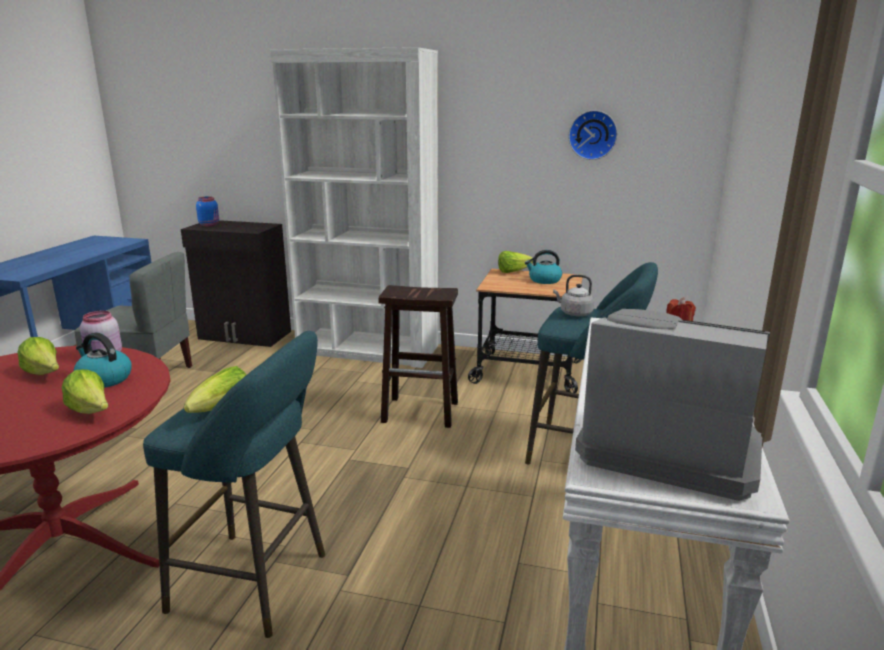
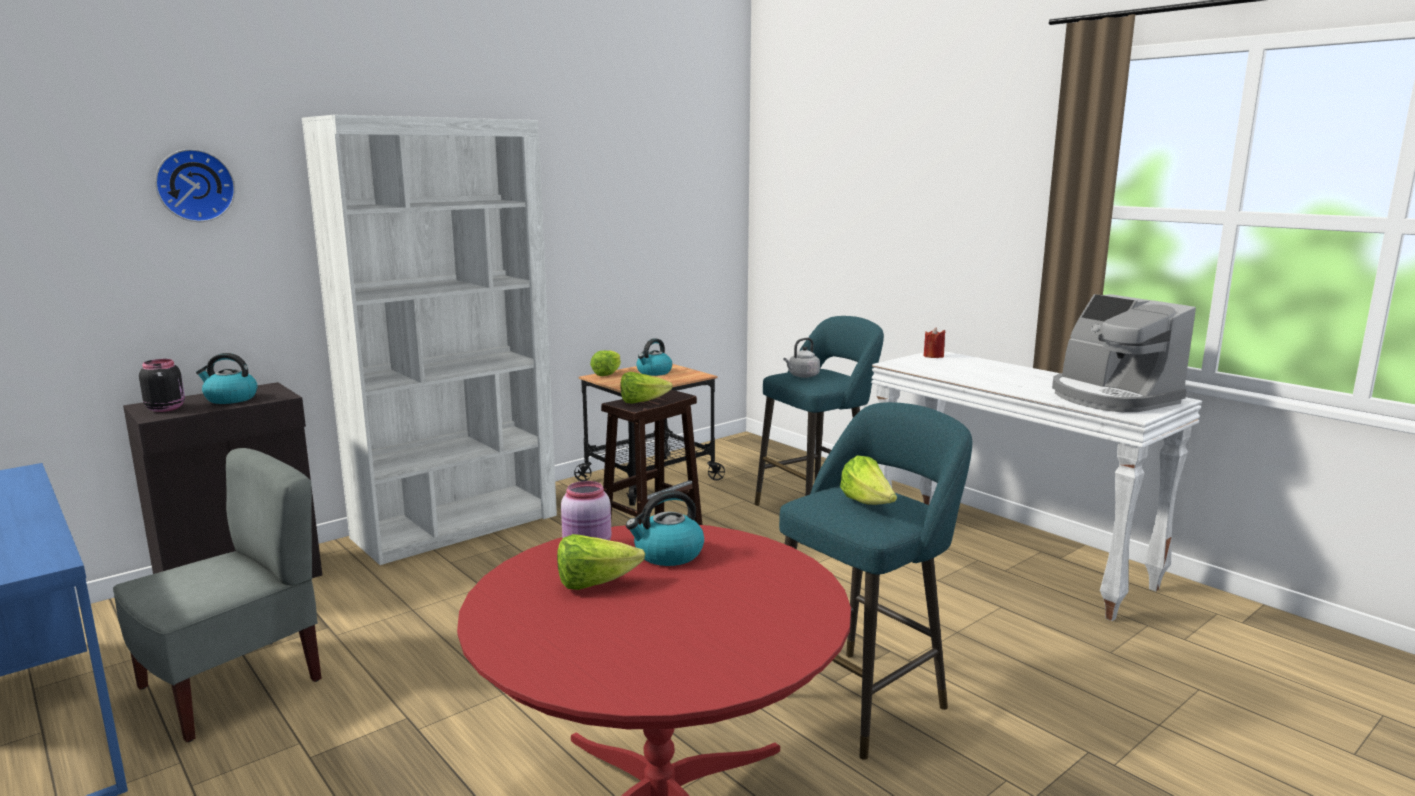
camera: 55 degrees left, 5 degrees down
(91, 411) = (762, 567): lettuce -> lettuce (642, 402)
(209, 225) = (166, 408): blue jar -> black jar
(238, 227) = (230, 399): none -> kettle
(592, 135) = (651, 214): wall clock -> wall clock (194, 185)
(666, 448) = (1111, 397): coffee machine -> coffee machine turned 90 degrees counterclockwise

